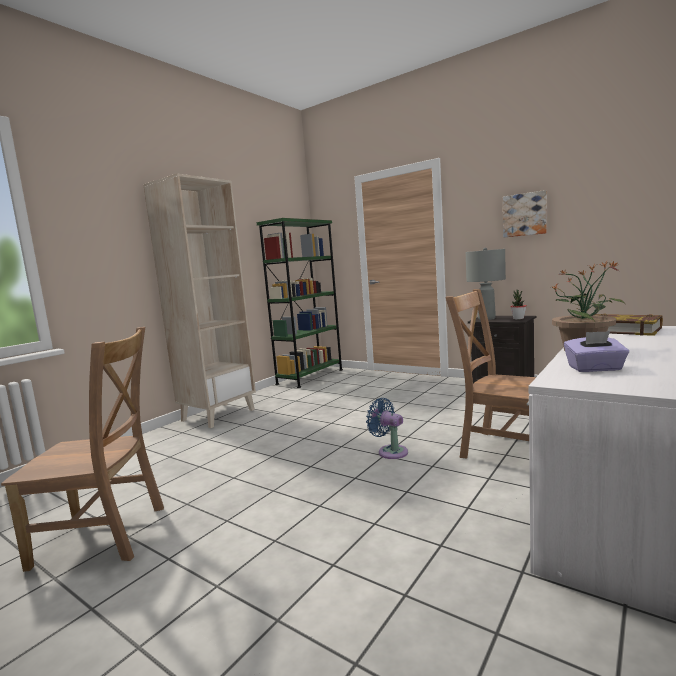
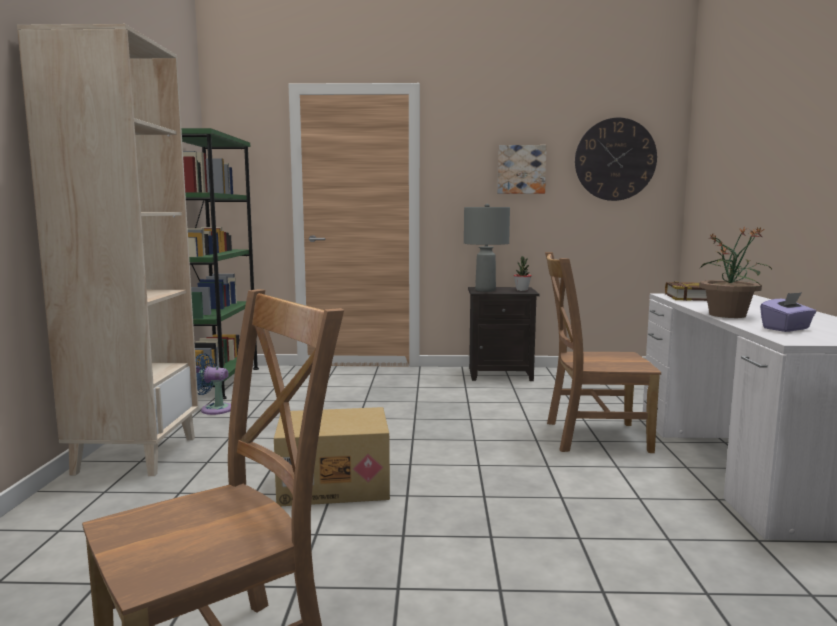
camera: 35 degrees left, 0 degrees up
(282, 450) = (334, 484): none -> cardboard box
(390, 451) = (479, 459): blue fan -> blue fan (213, 409)
(620, 193) = (615, 159): none -> wall clock

